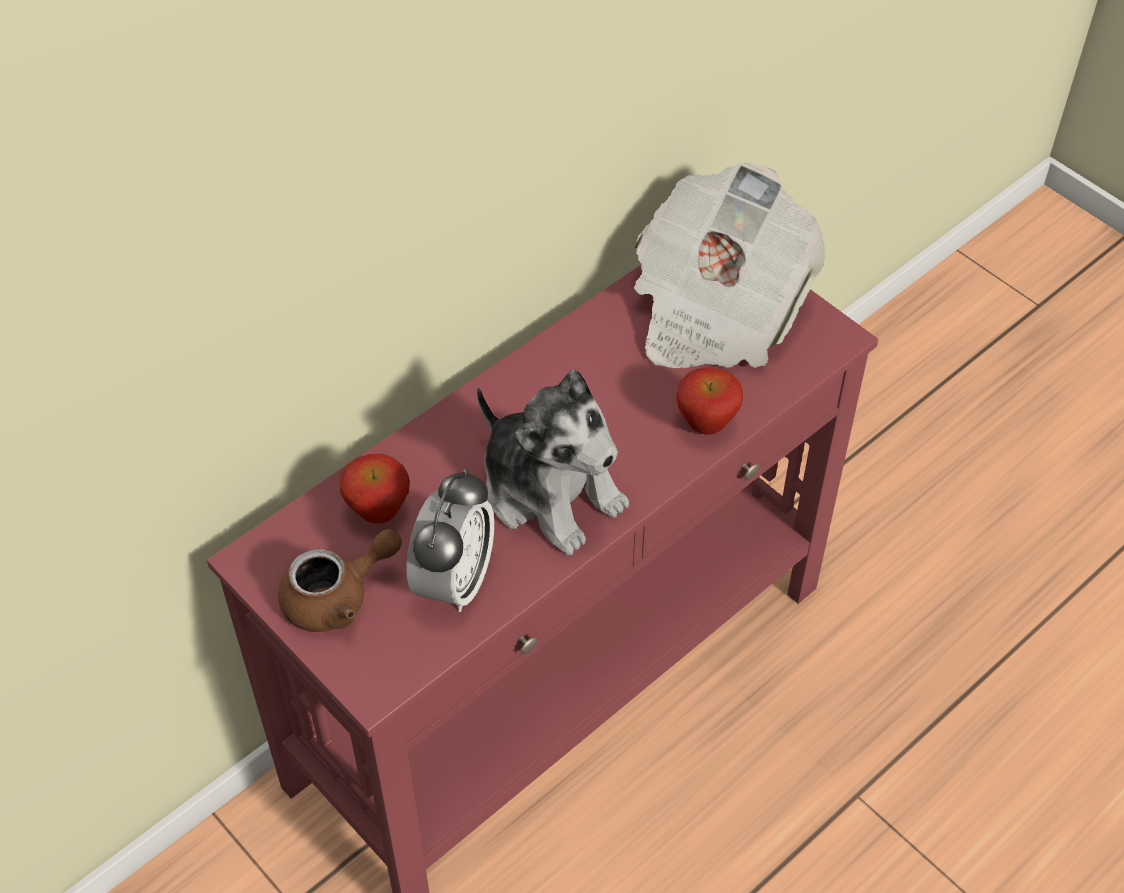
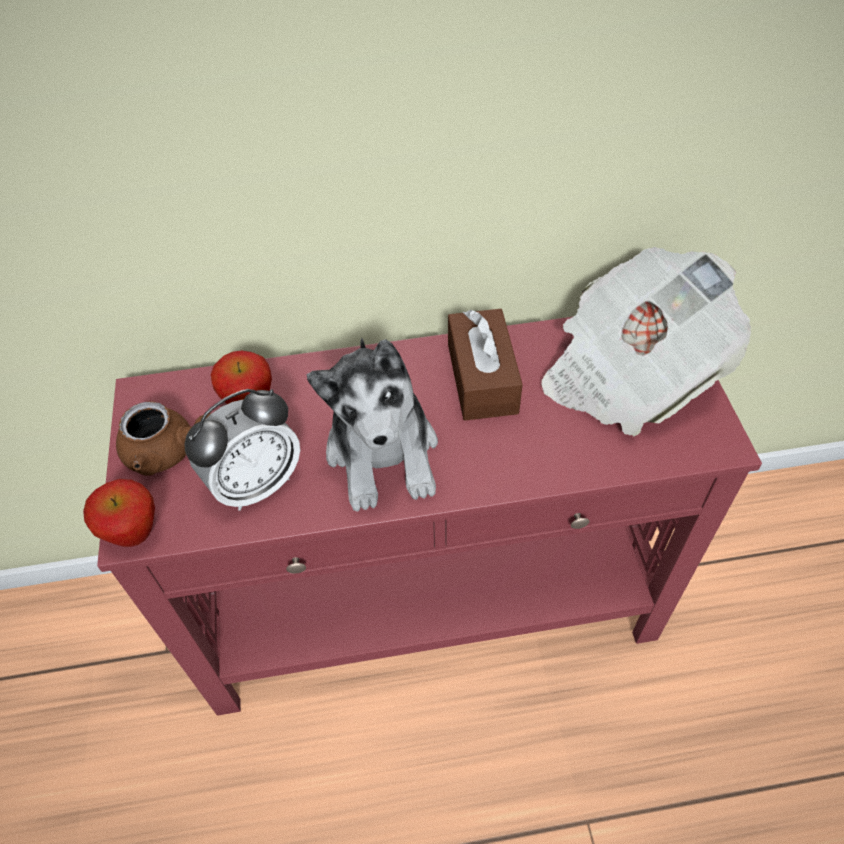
camera: 35 degrees right, 0 degrees up
(586, 377) = (482, 378): none -> brown tissue box
(706, 425) = (550, 462): apple -> apple (135, 534)

